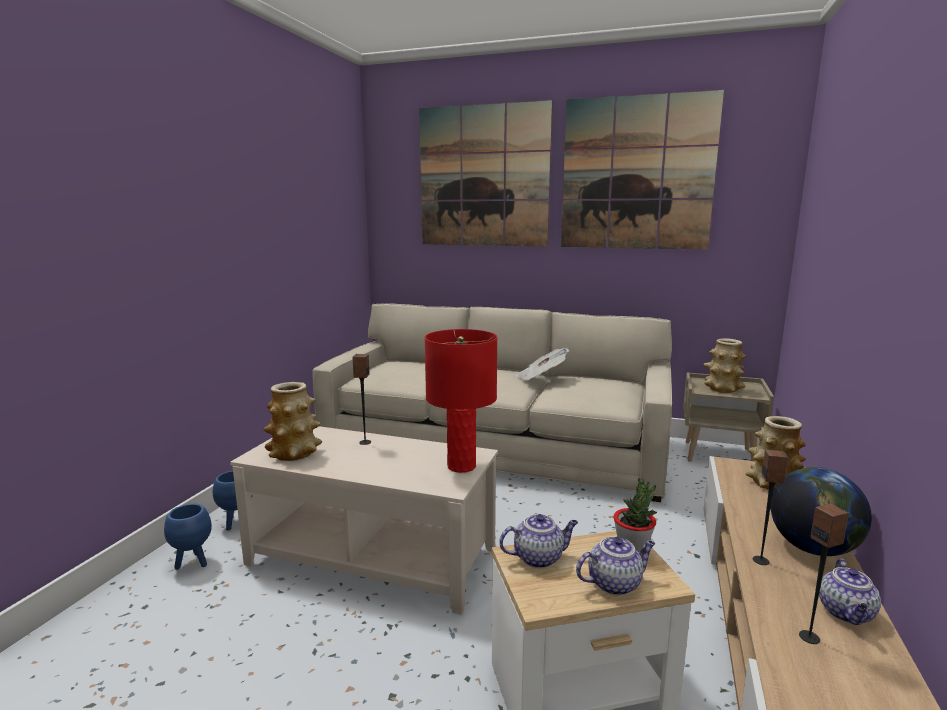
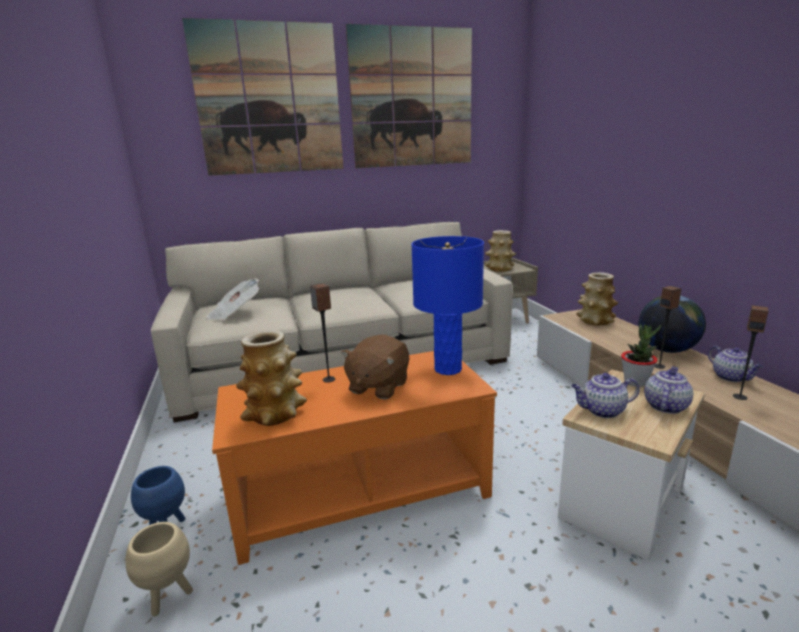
camera: 35 degrees left, 5 degrees up
(193, 563) = (169, 597): blue planter -> beige planter
(372, 556) = (361, 490): beige coffee table -> orange coffee table
(386, 460) = (378, 386): none -> brown plush toy
(461, 466) = (447, 369): red table lamp -> blue table lamp
(539, 557) = (602, 411): teapot -> teapot turned 135 degrees counterclockwise
(540, 378) = (377, 288): newspaper -> newspaper (235, 314)

